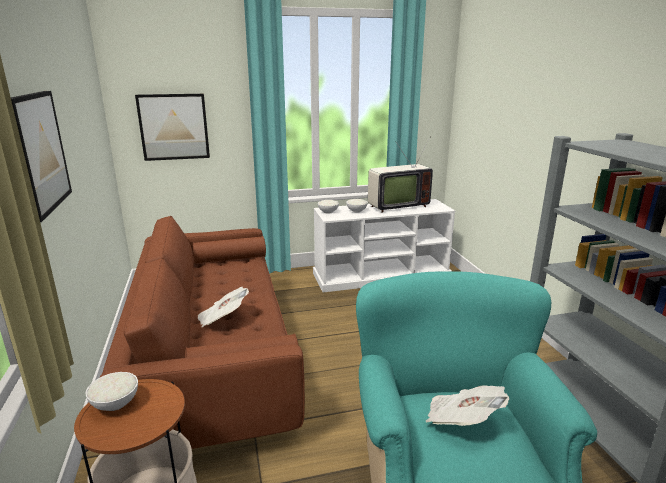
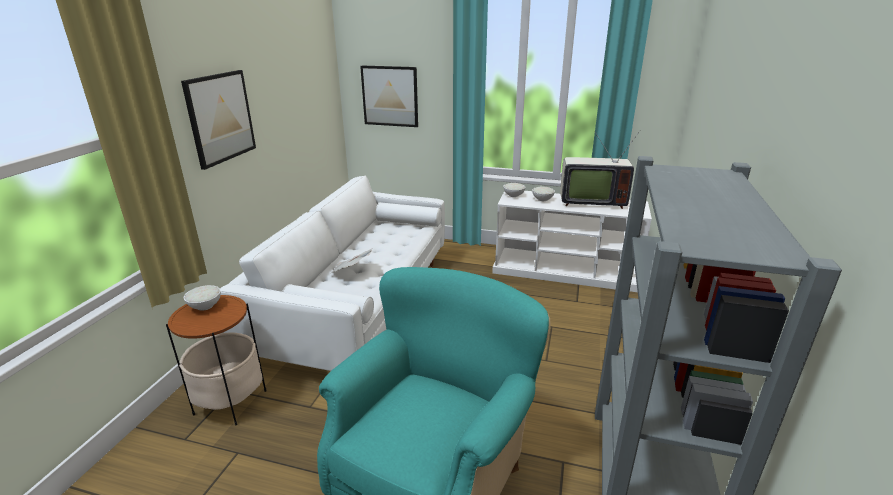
camera: 30 degrees right, 5 degrees up
(212, 358) = (357, 303): brown sofa -> white sofa
(461, 421) = (423, 409): newspaper -> none

